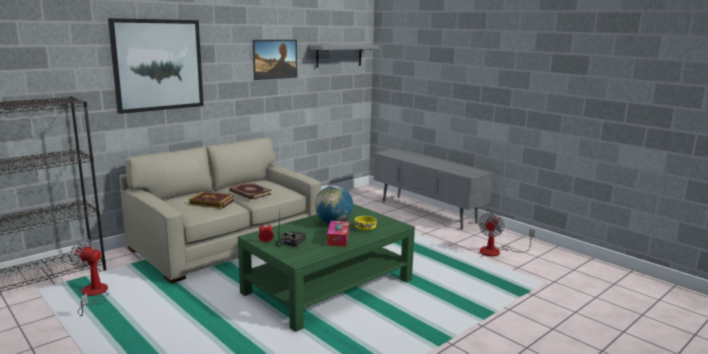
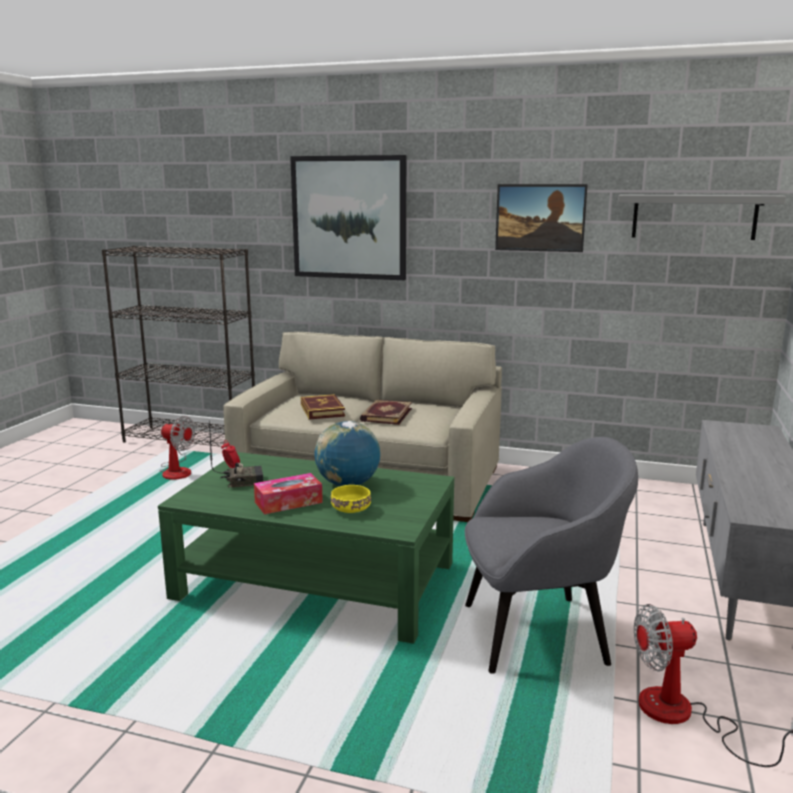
camera: 60 degrees right, 0 degrees up
(93, 295) = (176, 471): fan -> fan turned 120 degrees clockwise
(428, 255) = (538, 633): none -> grey armchair

